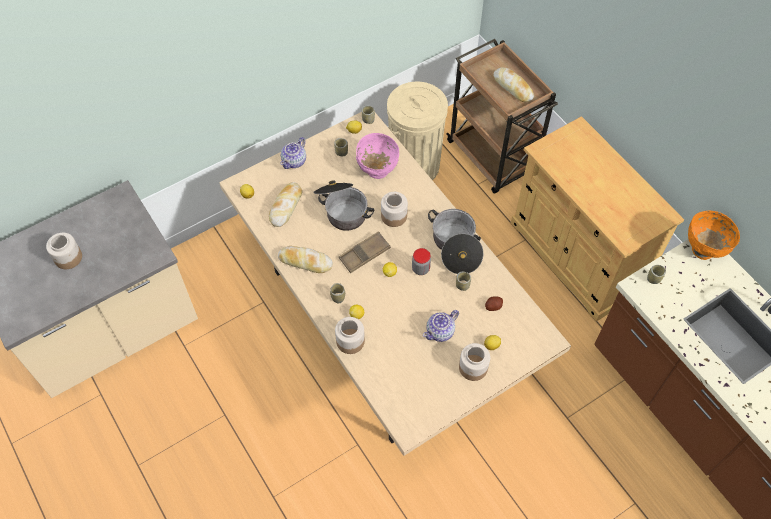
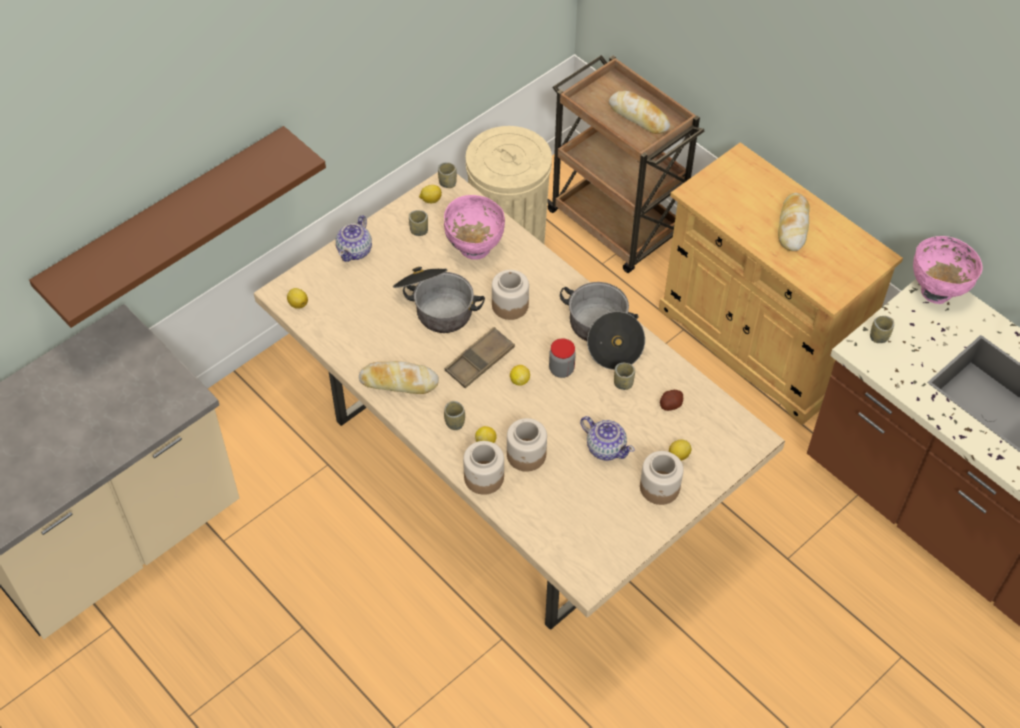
camera: 10 degrees left, 5 degrees down
(68, 258) = (60, 420): jar -> jar (526, 455)
(161, 126) = (167, 219): none -> brown shelf
(286, 207) = (356, 313): bread -> bread (793, 226)
(440, 332) = (605, 447): teapot -> teapot turned 90 degrees counterclockwise
(704, 249) = (937, 291): orange bowl -> pink bowl

